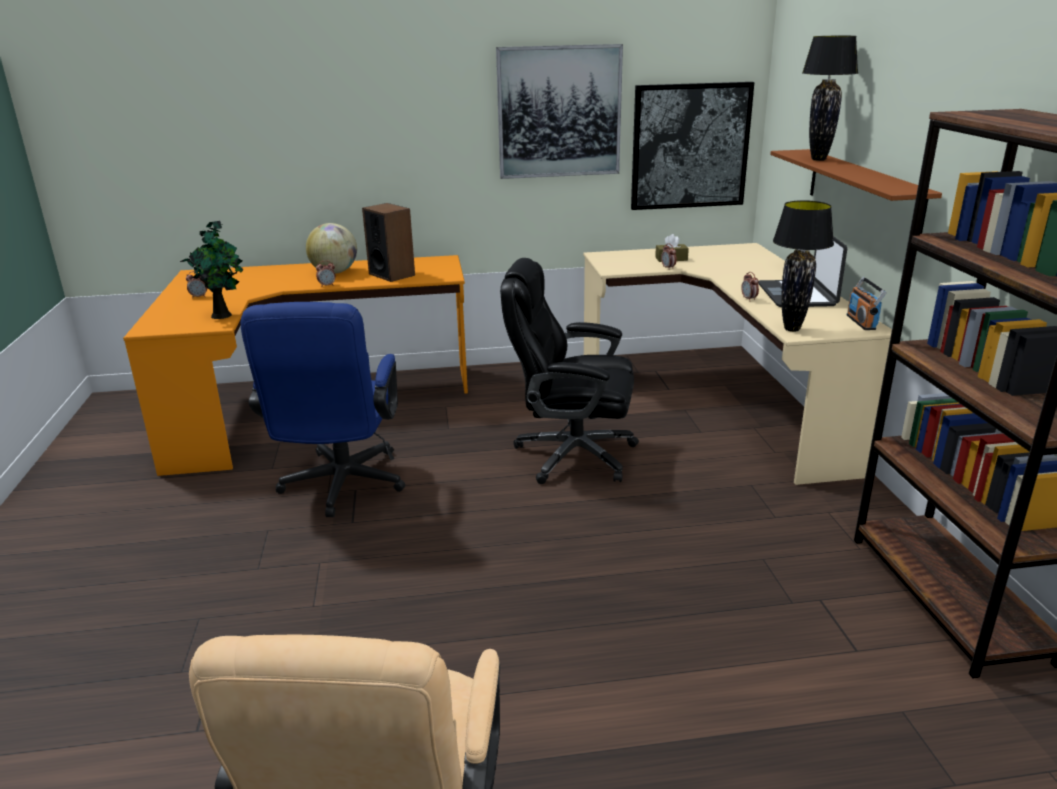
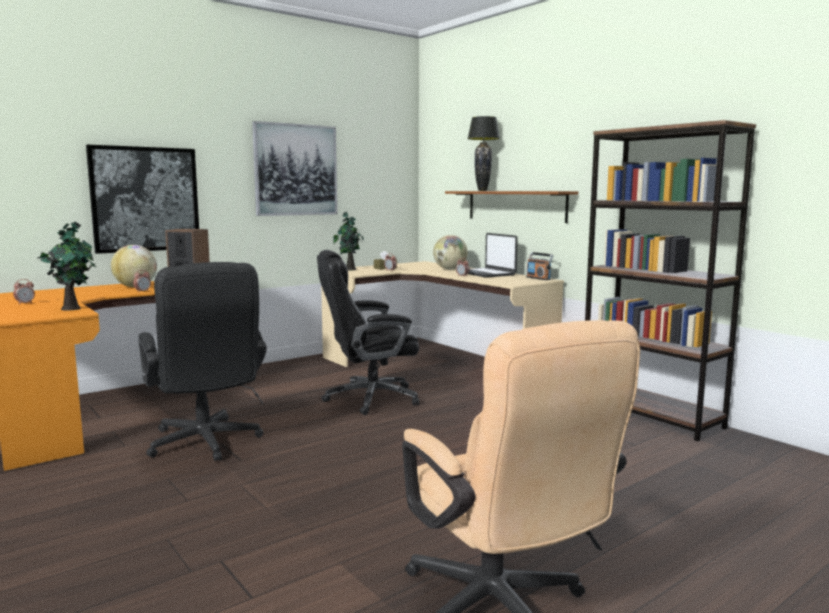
camera: 30 degrees left, 15 degrees down
(341, 488) = (206, 444): blue office chair -> black office chair
(619, 257) = (349, 269): none -> potted plant
(690, 146) = (378, 197): picture -> picture (145, 199)
(759, 273) = (450, 269): none -> globe
(792, 329) = (507, 282): black table lamp -> none

